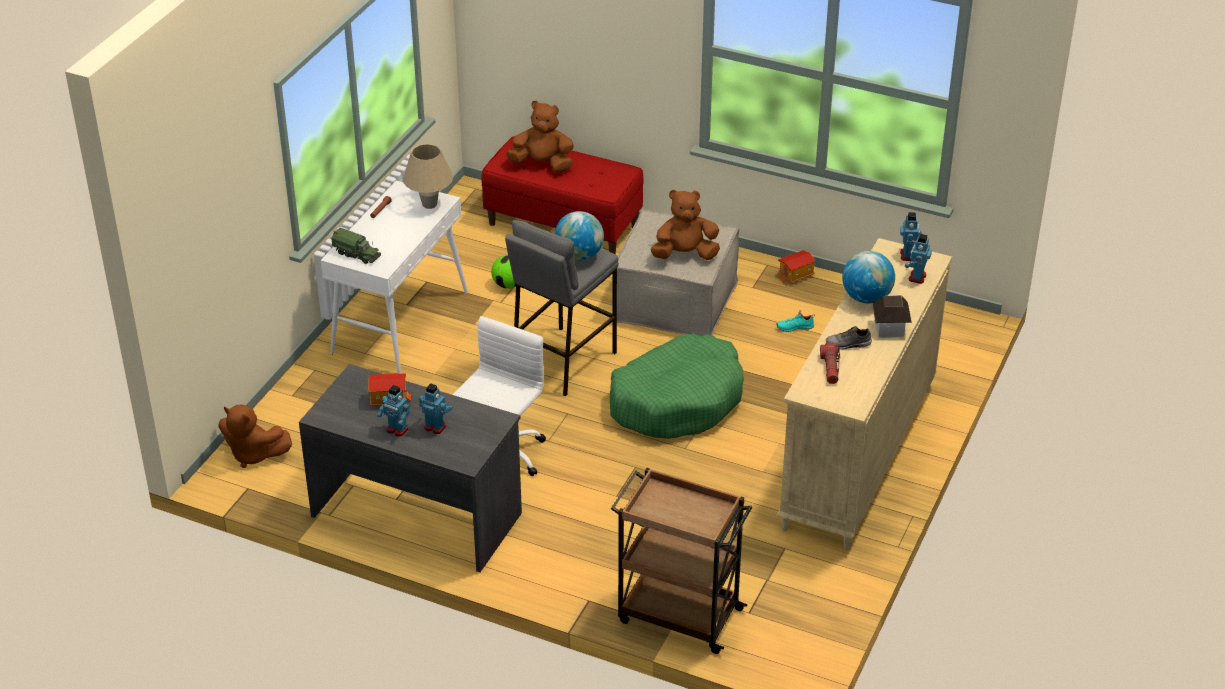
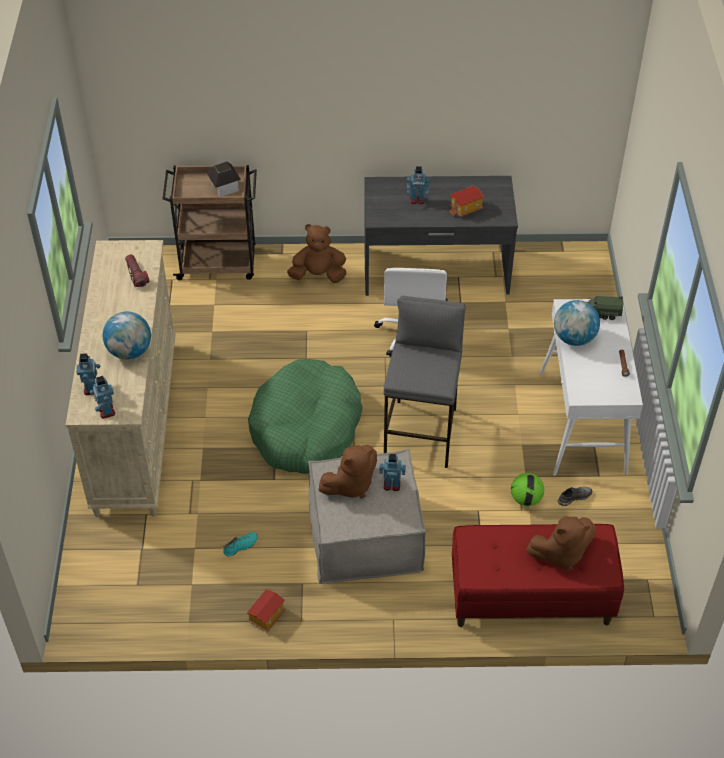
camera: 155 degrees right, 10 degrees up
(253, 454) = (583, 274): brown plush toy -> brown plush toy (318, 275)
(397, 430) = (441, 190): toy robot -> toy robot (392, 484)
(429, 204) = (588, 387): beige table lamp -> none
(579, 255) = (415, 370): globe -> globe (574, 338)
(848, 344) = (129, 300): grey shoe -> grey shoe (574, 497)
(889, 328) = (100, 327): toy house -> toy house (224, 187)

